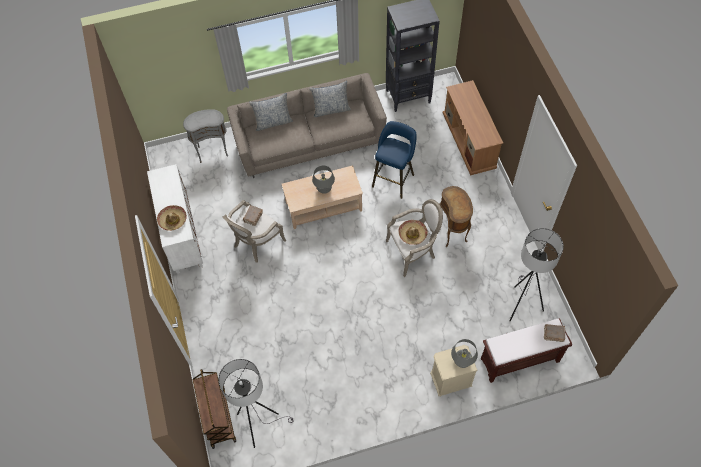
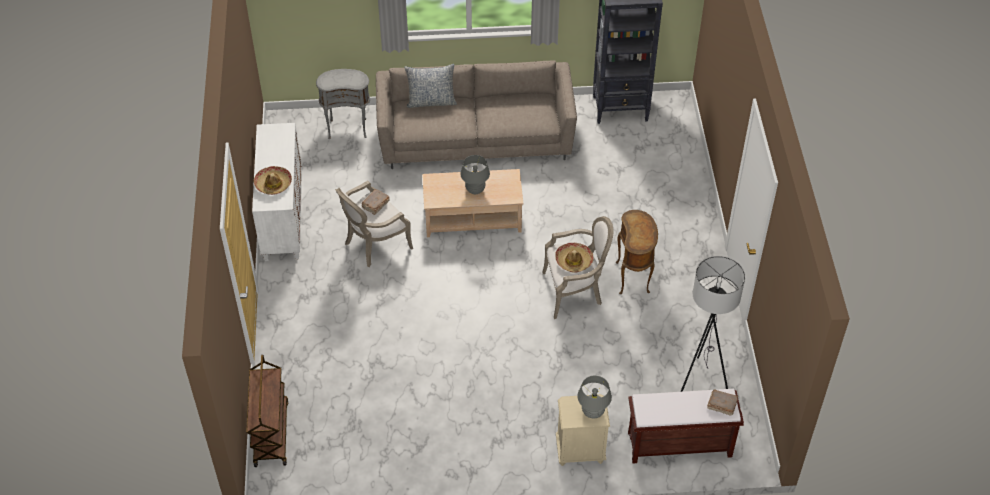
camera: 10 degrees right, 10 degrees down
(259, 423) = (321, 450): grey floor lamp -> none
(331, 109) = (510, 99): pillow -> none
(394, 179) = (574, 202): blue stool -> none
(469, 140) = (687, 174): brown tv stand -> none

